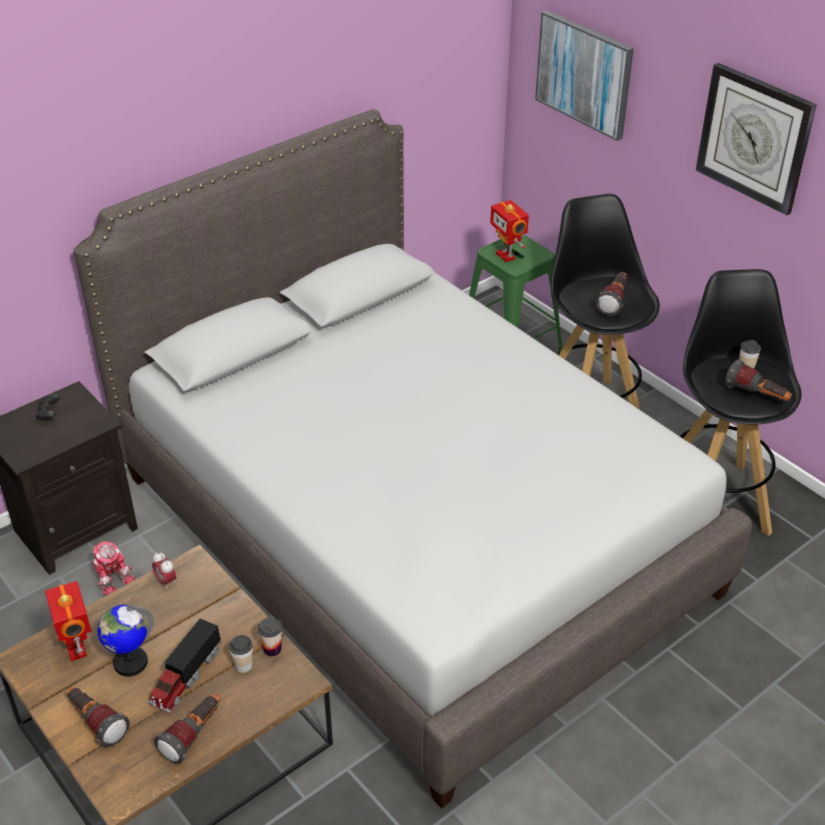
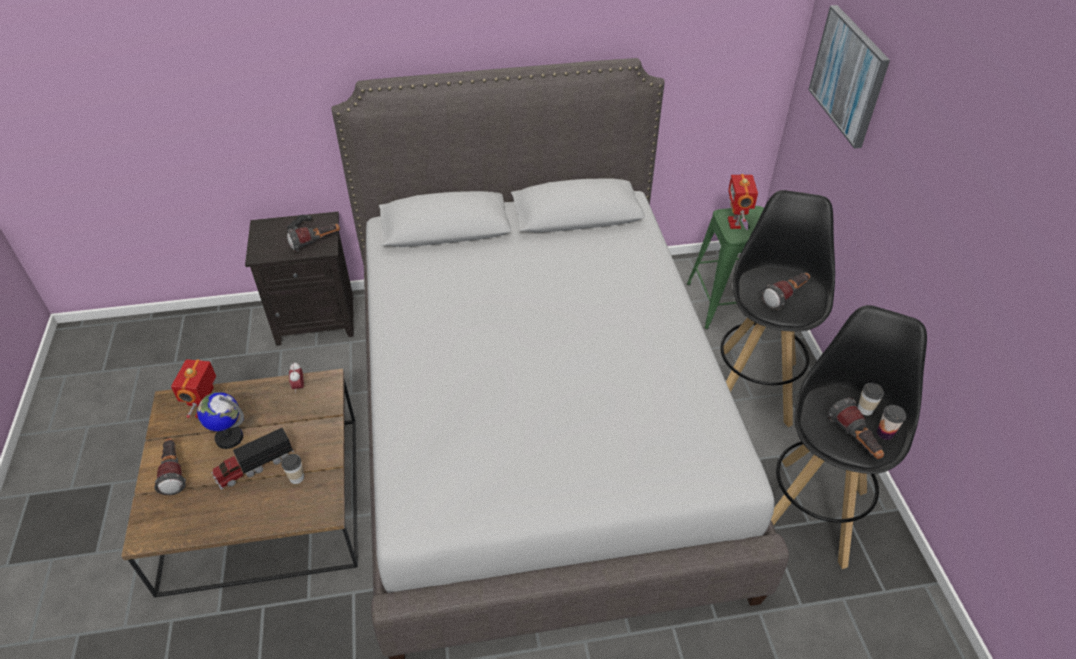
camera: 30 degrees right, 5 degrees up
(113, 577) = (312, 365): toy robot -> none
(194, 735) = (223, 515): flashlight -> flashlight (316, 243)
(272, 649) = (325, 475): cup -> cup (885, 433)
(754, 138) = (961, 184): wall clock -> none

